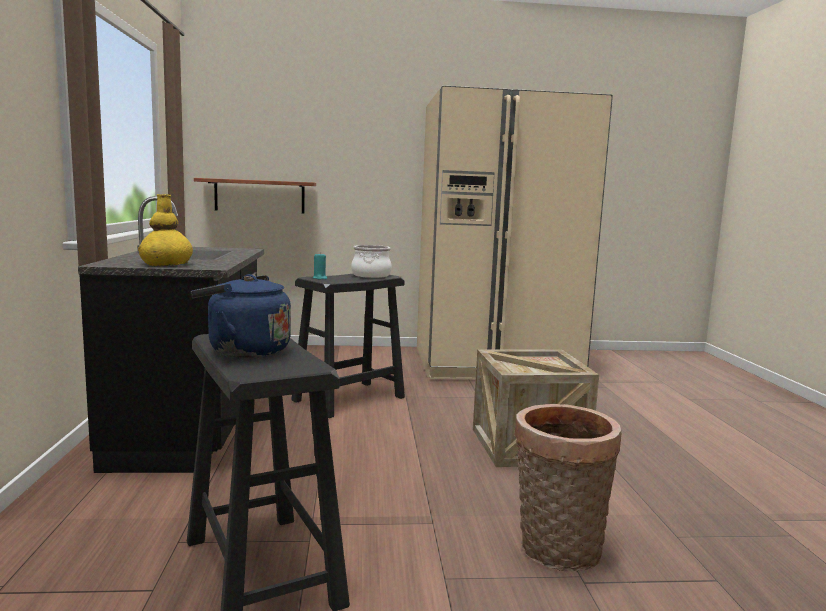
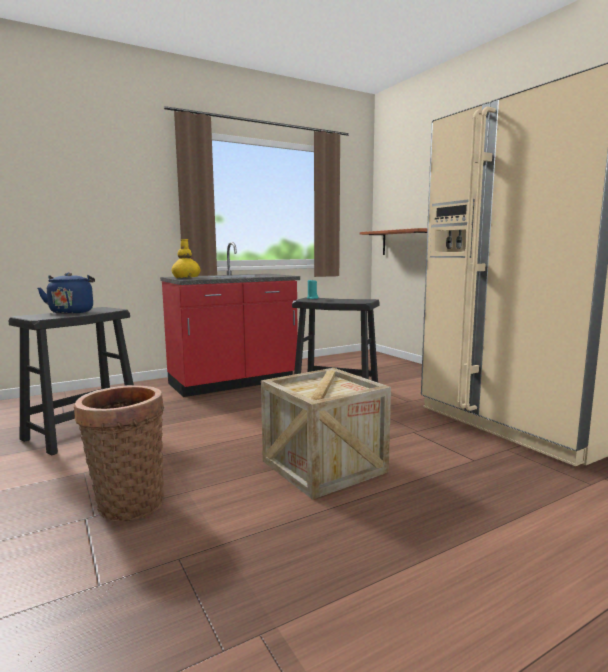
camera: 65 degrees right, 0 degrees up
(191, 430) = (233, 383): black counter -> red counter
(370, 275) = (355, 300): cooking pot -> none

